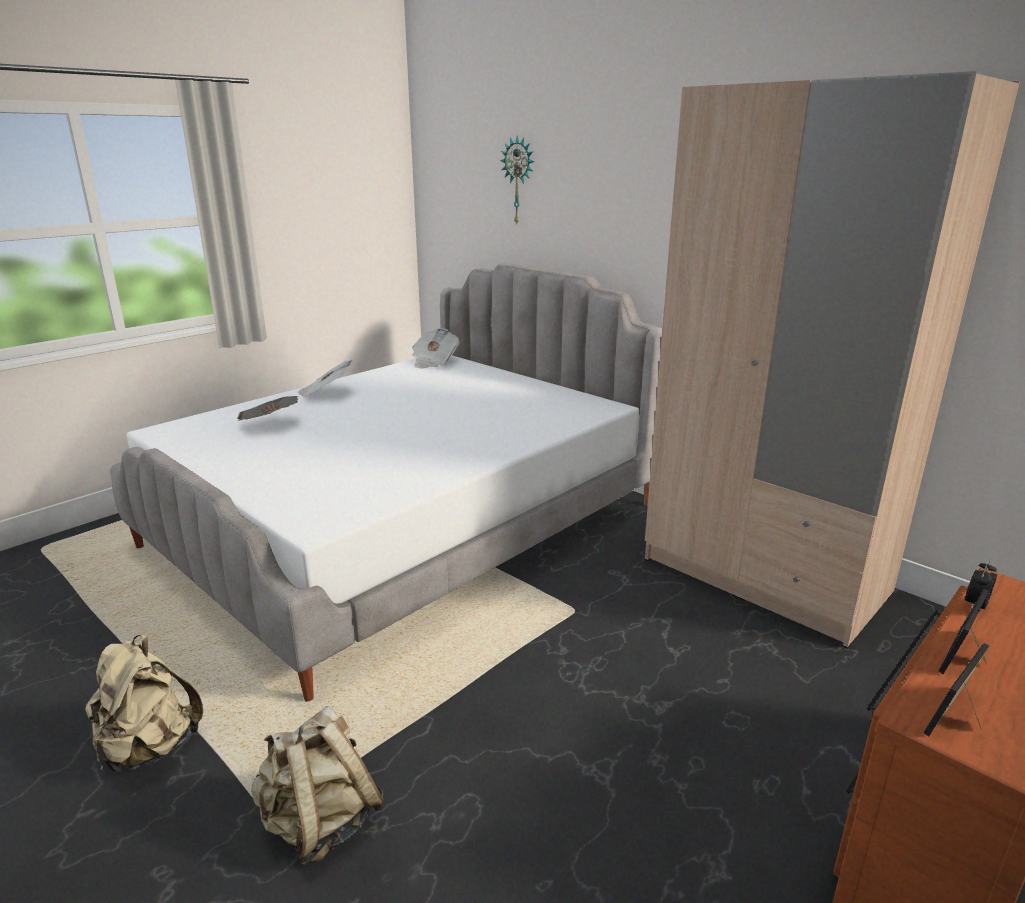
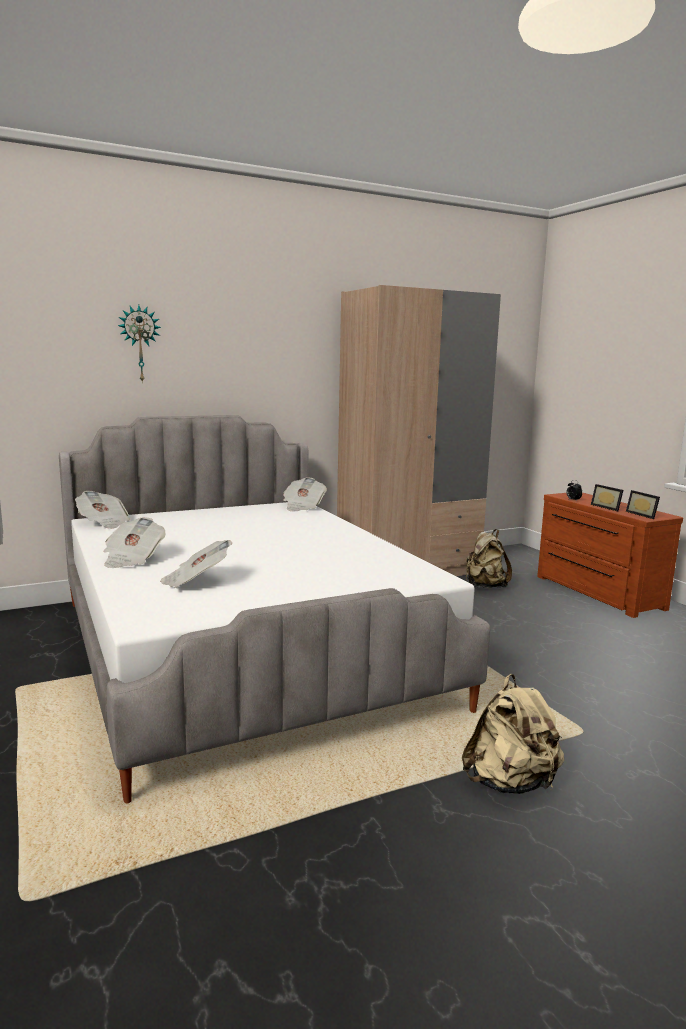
camera: 70 degrees left, 10 degrees down
(320, 823) = (590, 717): beige backpack -> beige backpack (484, 586)
(598, 411) = (303, 507): none -> newspaper

